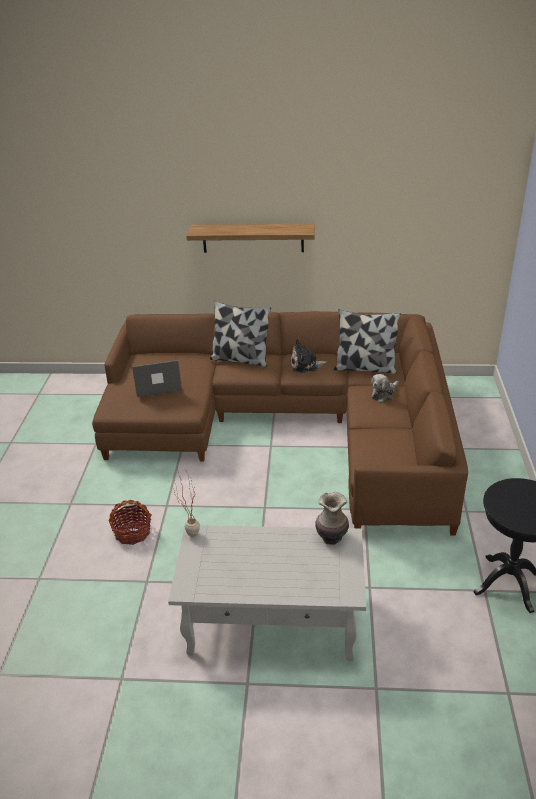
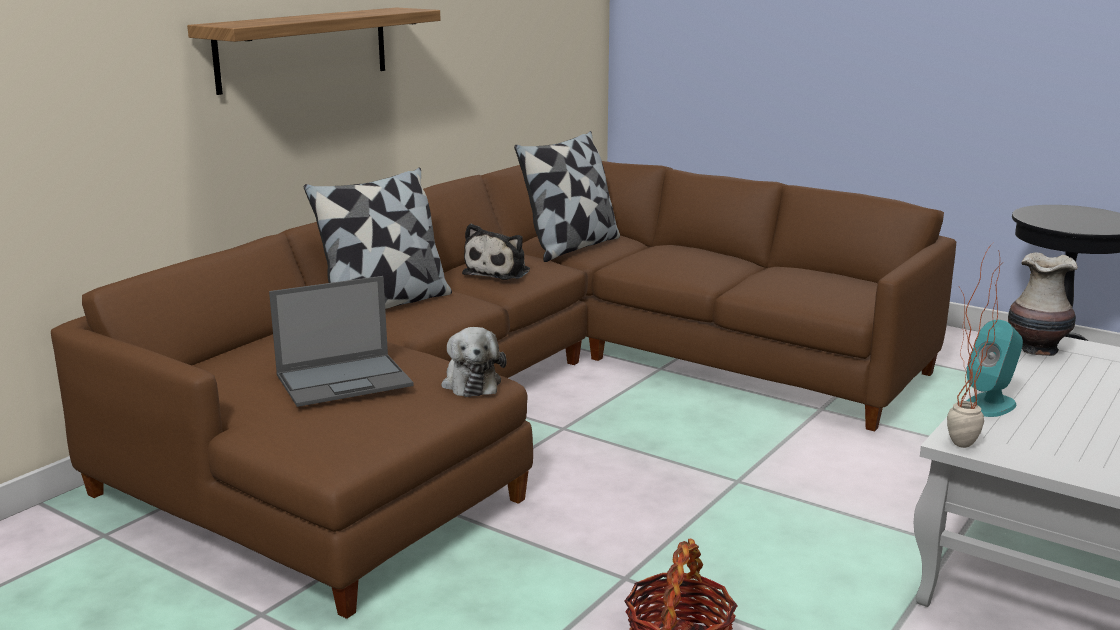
camera: 60 degrees left, 15 degrees down
(157, 385) = (345, 380): laptop -> laptop turned 135 degrees counterclockwise
(243, 535) = (990, 405): none -> turquoise speaker
(384, 394) = (665, 253): plush toy -> plush toy (471, 382)

